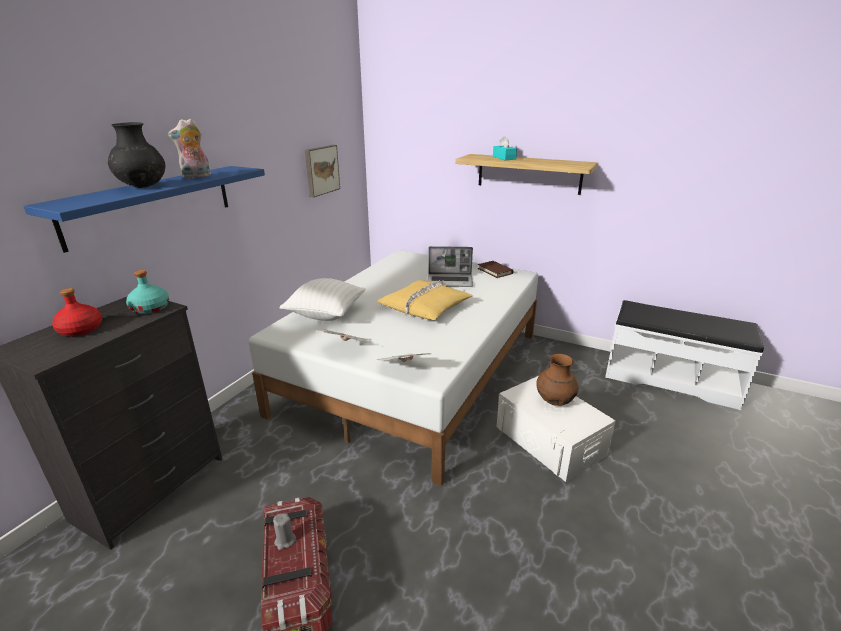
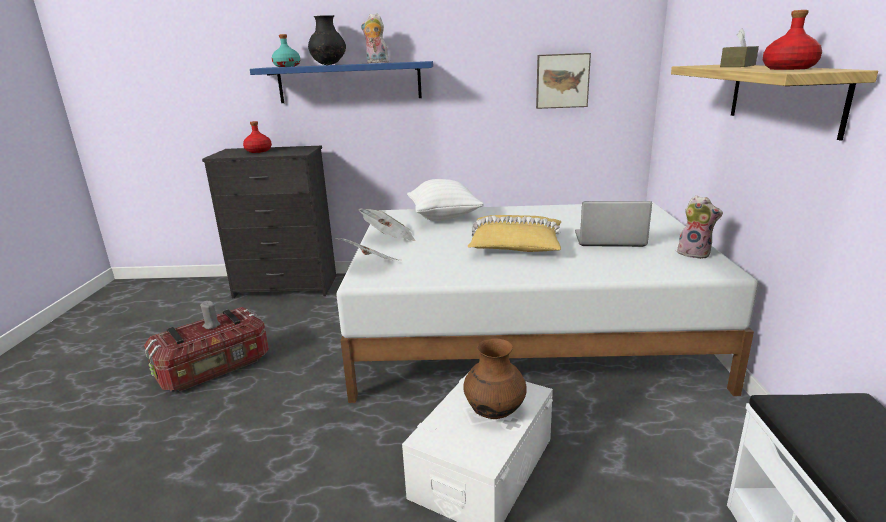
camera: 65 degrees right, 5 degrees down
(150, 308) = (297, 151): turquoise bottle -> turquoise bottle (287, 66)
(450, 281) = (608, 240): laptop -> laptop turned 120 degrees clockwise
(495, 271) = (694, 253): brown book -> plush toy
(504, 158) = (738, 66): turquoise tissue box -> brown tissue box
(557, 162) = (788, 69): none -> red bottle

